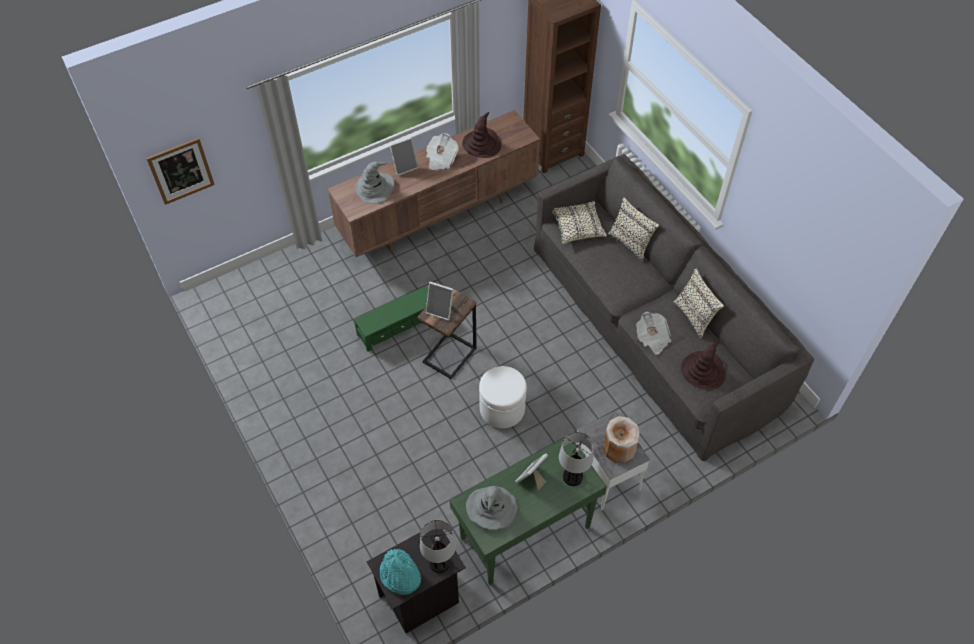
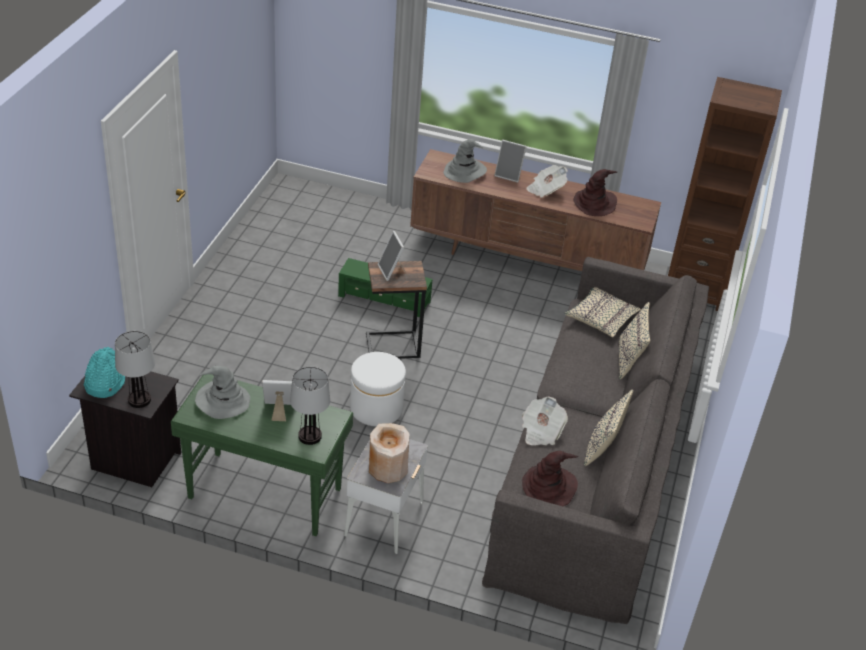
camera: 45 degrees right, 15 degrees down
(181, 171) = (312, 38): picture -> none

